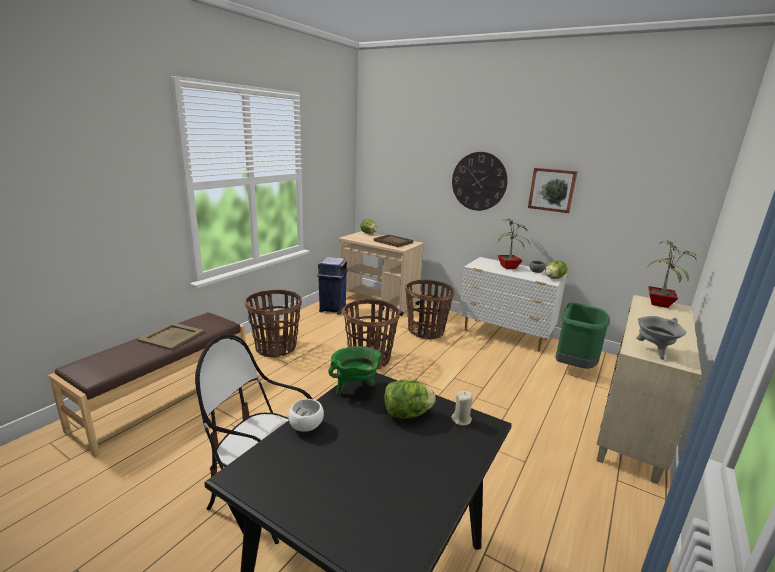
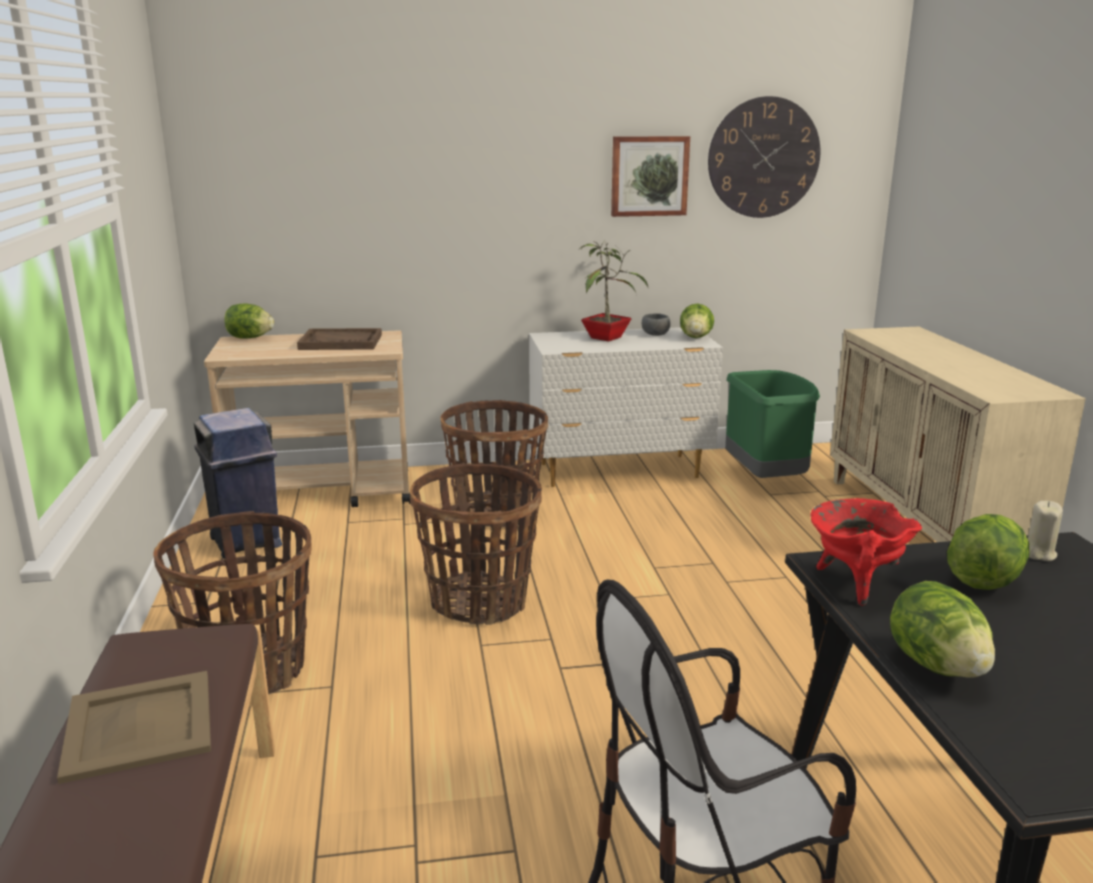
camera: 40 degrees left, 0 degrees up
(307, 426) = (937, 666): white bowl -> lettuce
(355, 387) = (855, 583): green cooking pot -> red cooking pot
(479, 181) = (504, 176): wall clock -> wall clock (763, 158)
(654, 351) = (1007, 389): grey cooking pot -> none
(660, 304) = (893, 333): potted plant -> none

